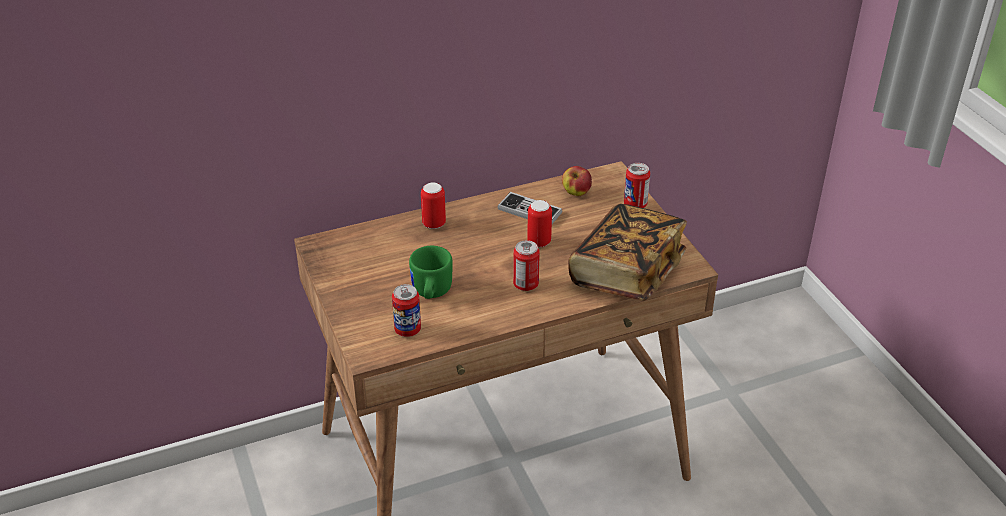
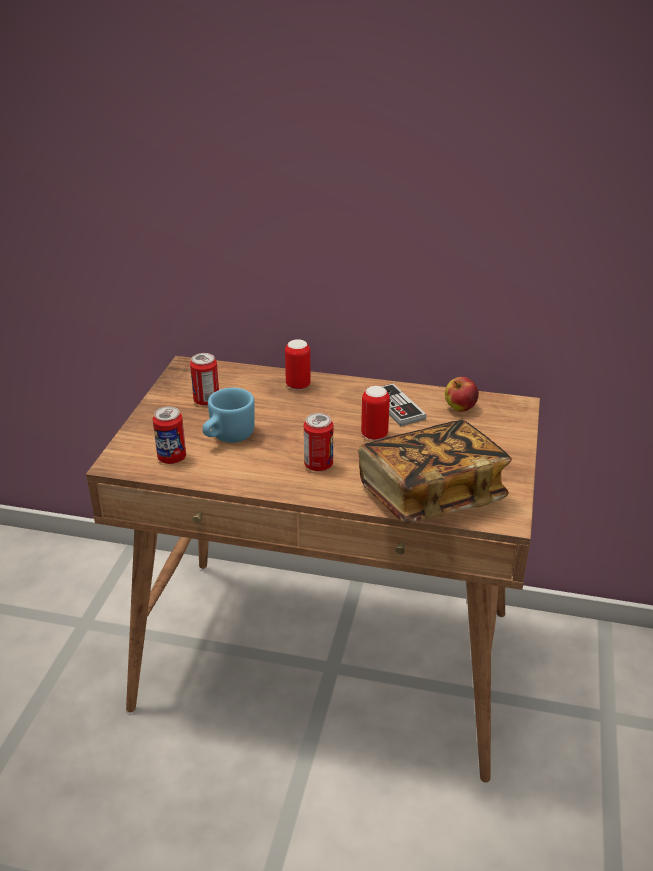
camera: 35 degrees right, 5 degrees down
(430, 293) = (227, 437): green mug -> blue mug
(635, 204) = (510, 439): can -> can (206, 401)

